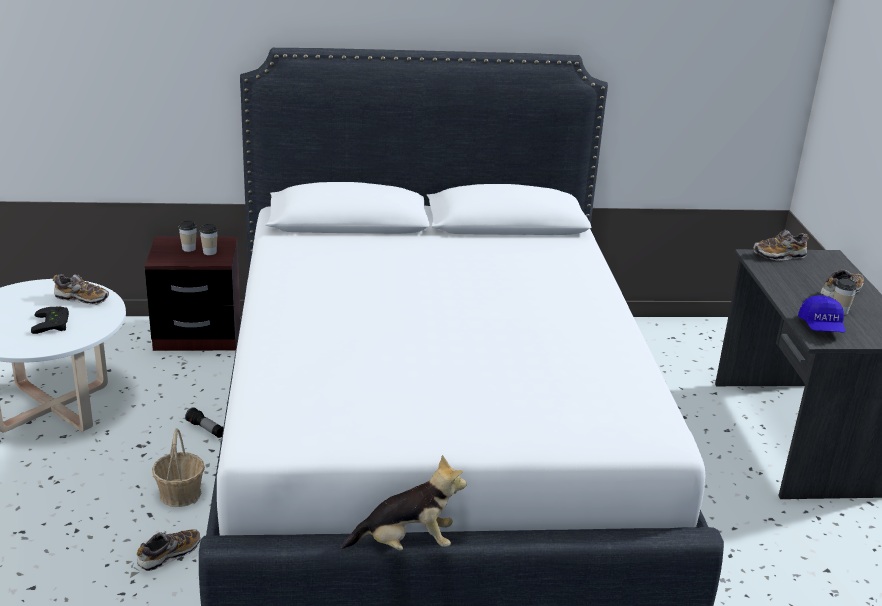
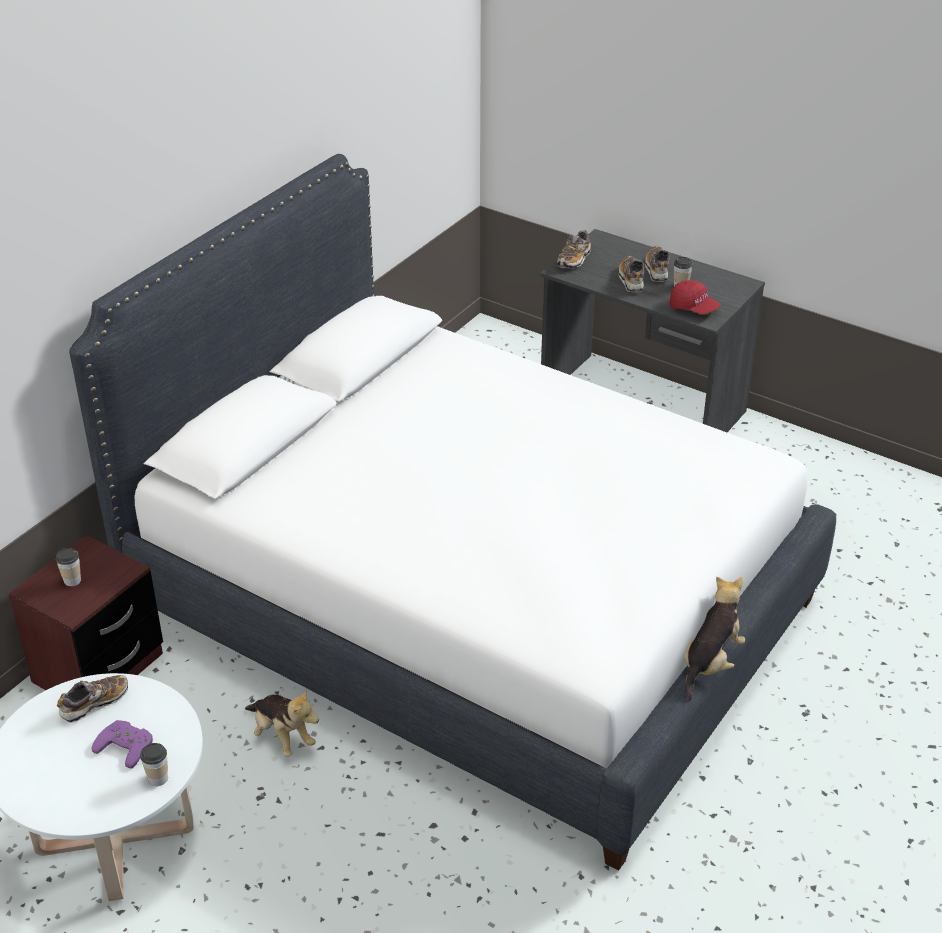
camera: 50 degrees left, 10 degrees up
(54, 323) = (127, 744): black game controller -> purple game controller
(169, 555) = (454, 844): shoe -> shoe (631, 280)
(180, 493) = (369, 799): basket -> none
(206, 429) = (282, 737): flashlight -> plush toy
(209, 252) = (99, 568): cup -> cup (158, 778)
(821, 327) = (694, 308): blue cap -> red cap

